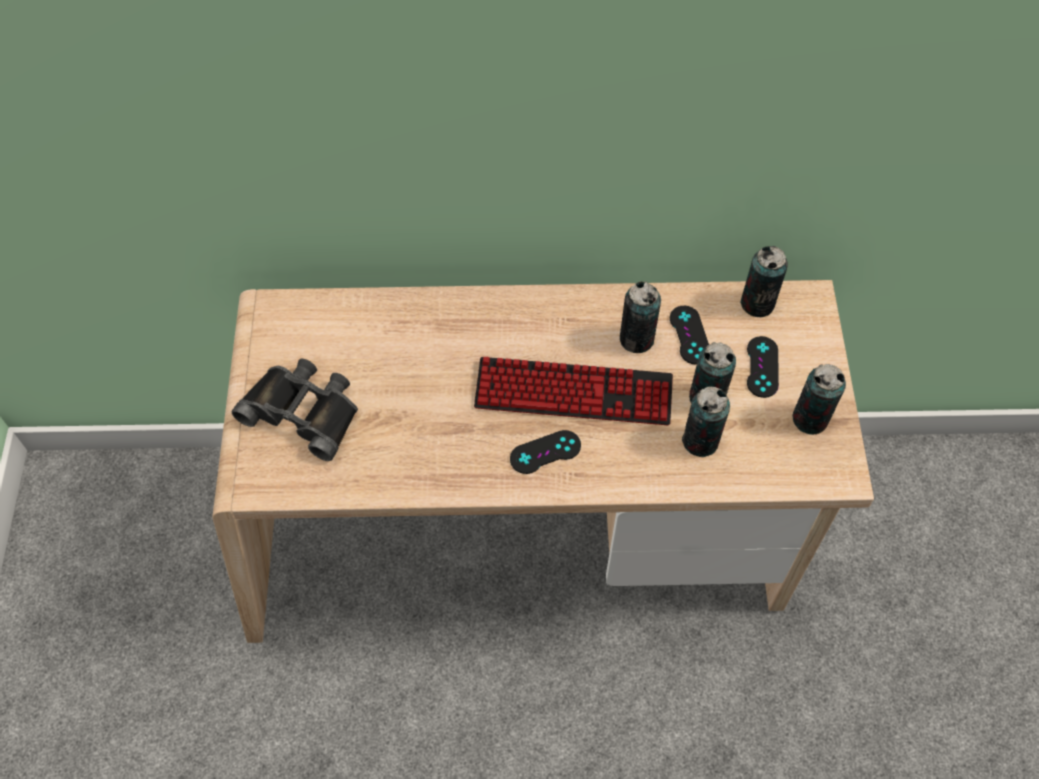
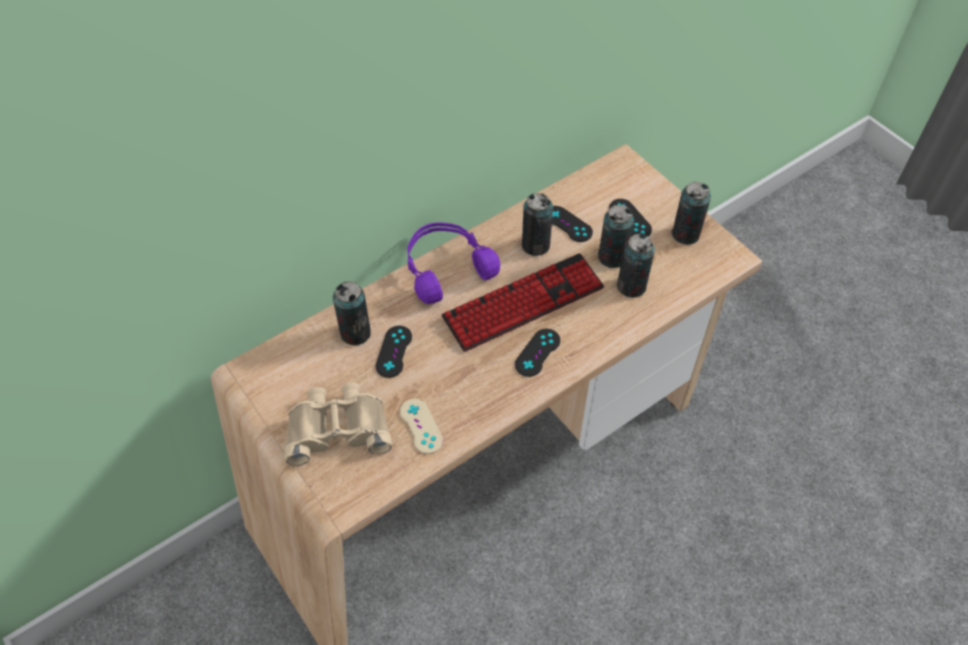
camera: 35 degrees left, 5 degrees down
(304, 411) = (338, 428): black binoculars -> beige binoculars
(377, 456) = (421, 426): none -> beige game controller
(411, 367) = (394, 351): none -> black game controller
(527, 311) = (446, 268): none -> purple headphones
(757, 303) = (593, 181): can -> can (355, 333)

